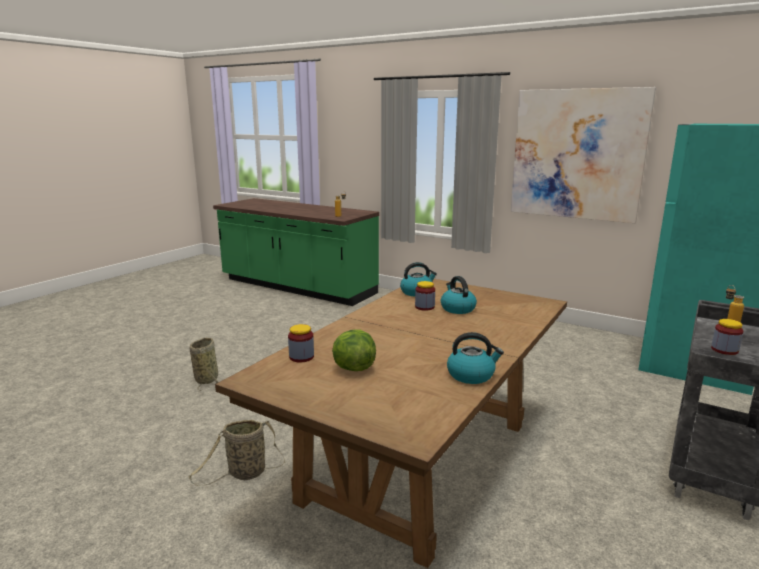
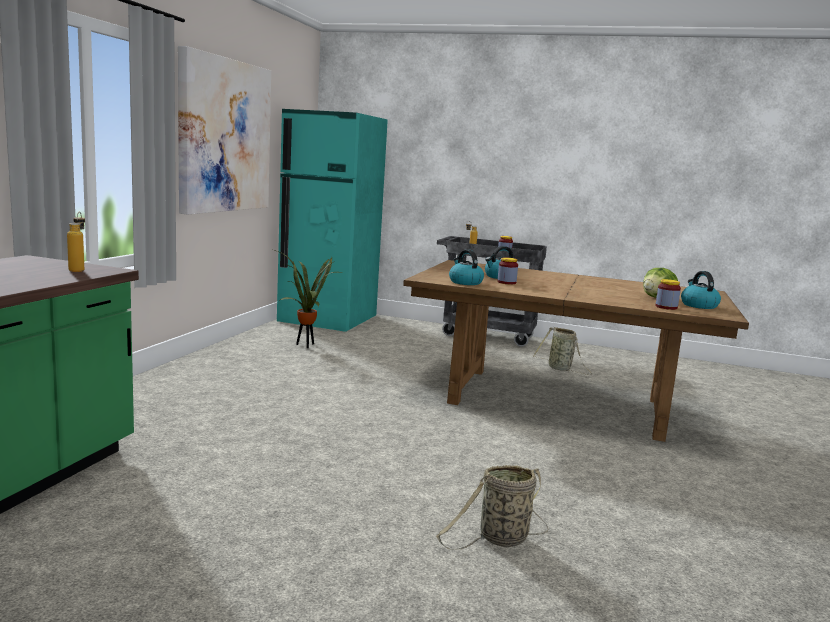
camera: 105 degrees left, 5 degrees down
(244, 474) = (659, 467): basket -> basket (561, 369)
(471, 375) = (621, 281): kettle -> kettle (698, 305)
(566, 349) = (305, 345): none -> potted plant

